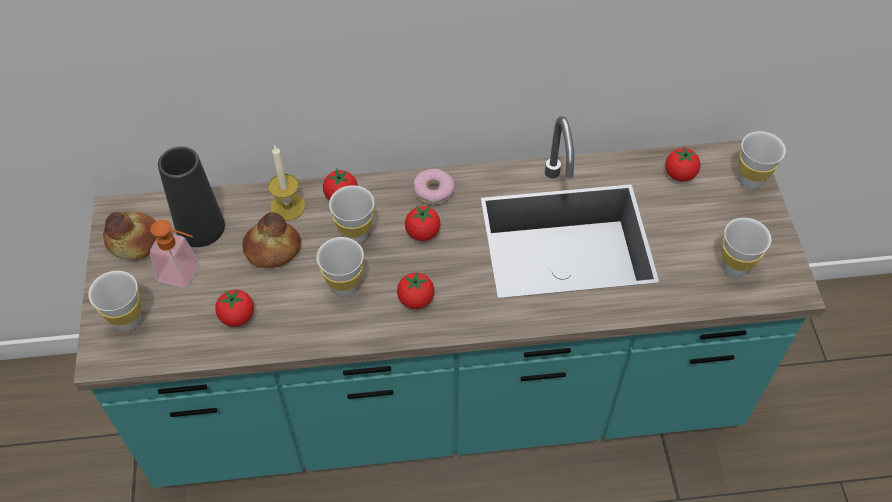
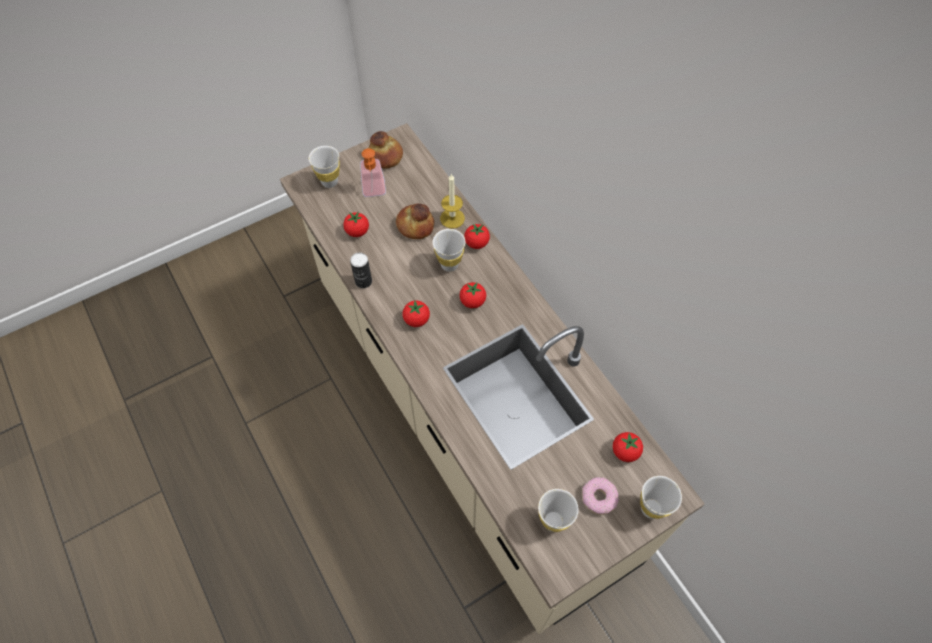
camera: 65 degrees right, 5 degrees up
(200, 227) = (412, 182): black vase -> none
(323, 337) = (363, 281): none -> can
(344, 287) = (406, 276): white cup -> none
(433, 191) = (512, 293): donut -> donut (599, 497)
(446, 399) = (466, 417): turquoise counter -> beige counter

